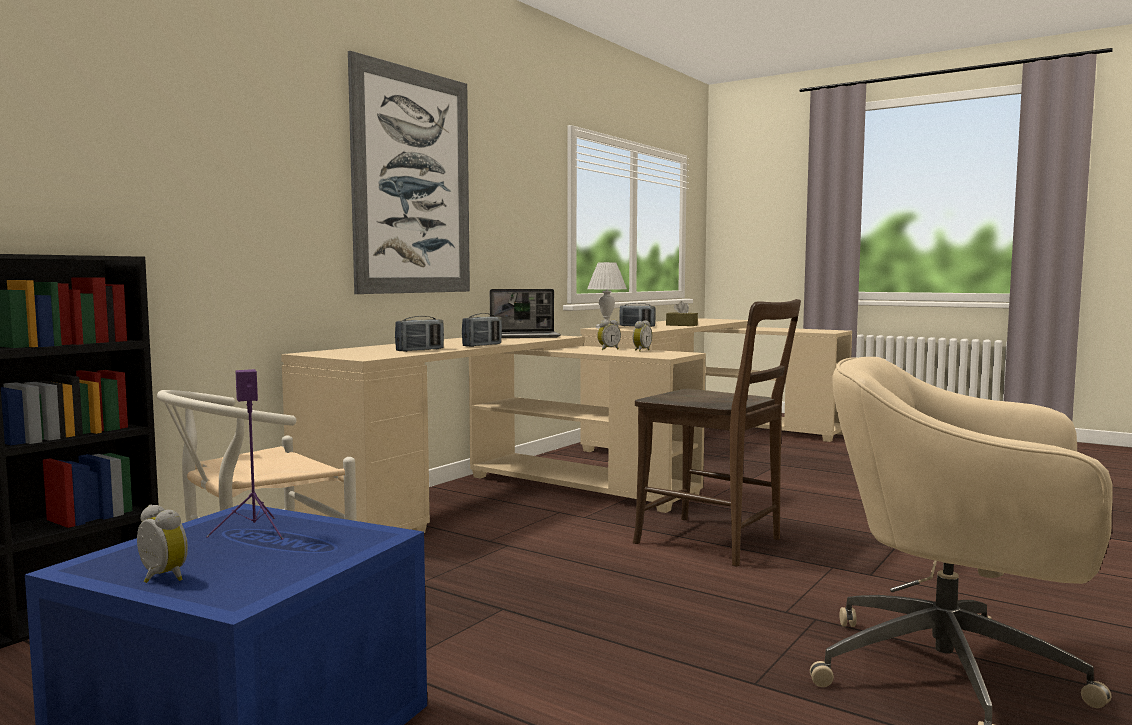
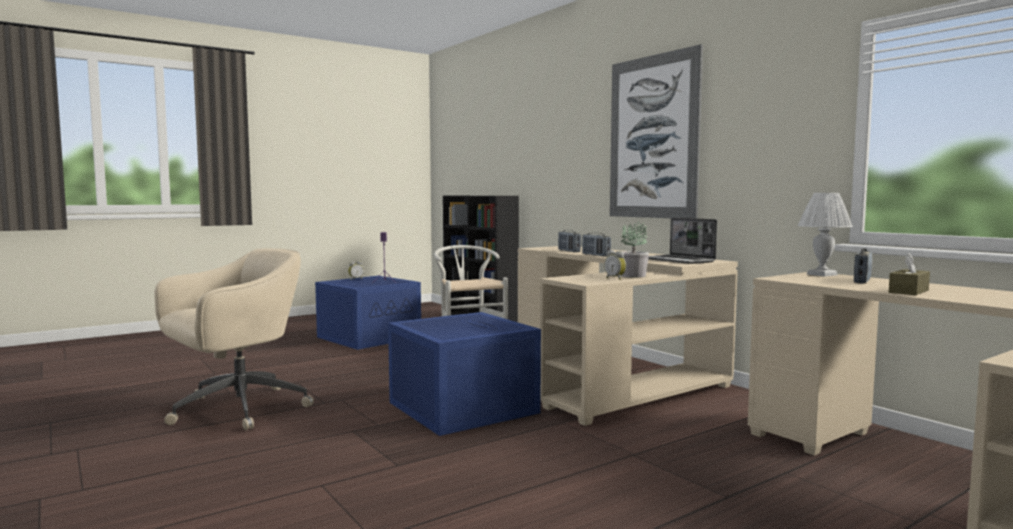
camera: 110 degrees right, 0 degrees up
(525, 336) = (680, 260): laptop -> laptop turned 45 degrees counterclockwise
(608, 349) = (633, 275): alarm clock -> potted plant
(715, 542) = (460, 407): brown chair -> blue storage box

